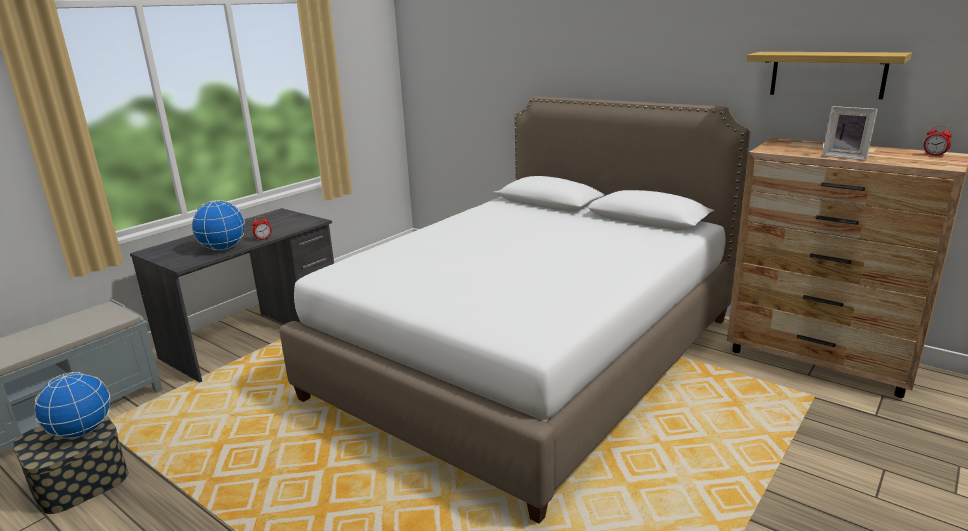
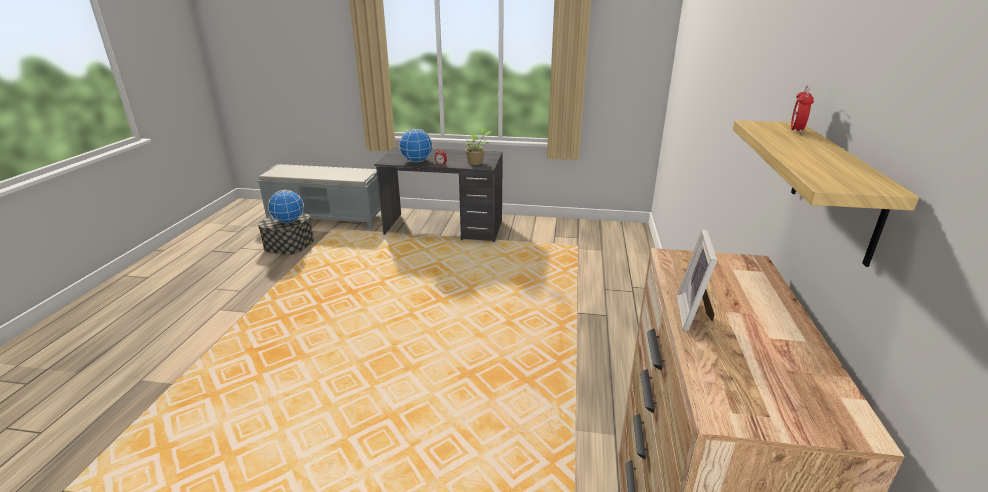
camera: 60 degrees right, 5 degrees up
(294, 223) = (476, 163): none -> potted plant
(529, 357) = (502, 338): white bed -> none
(934, 155) = (819, 403): alarm clock -> alarm clock (796, 130)

